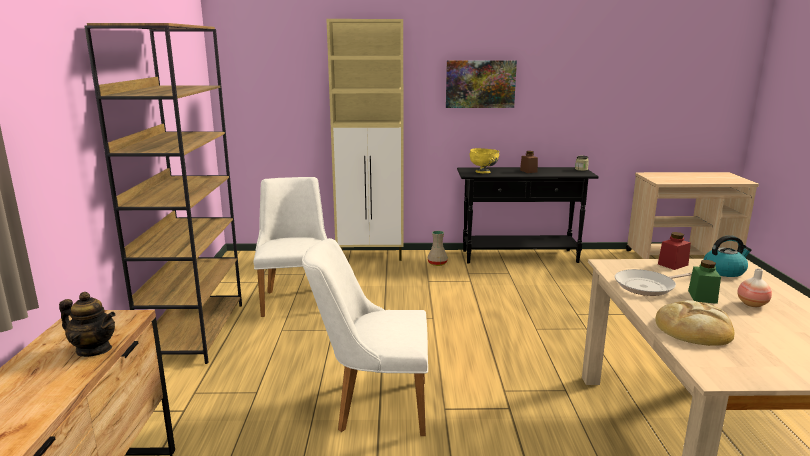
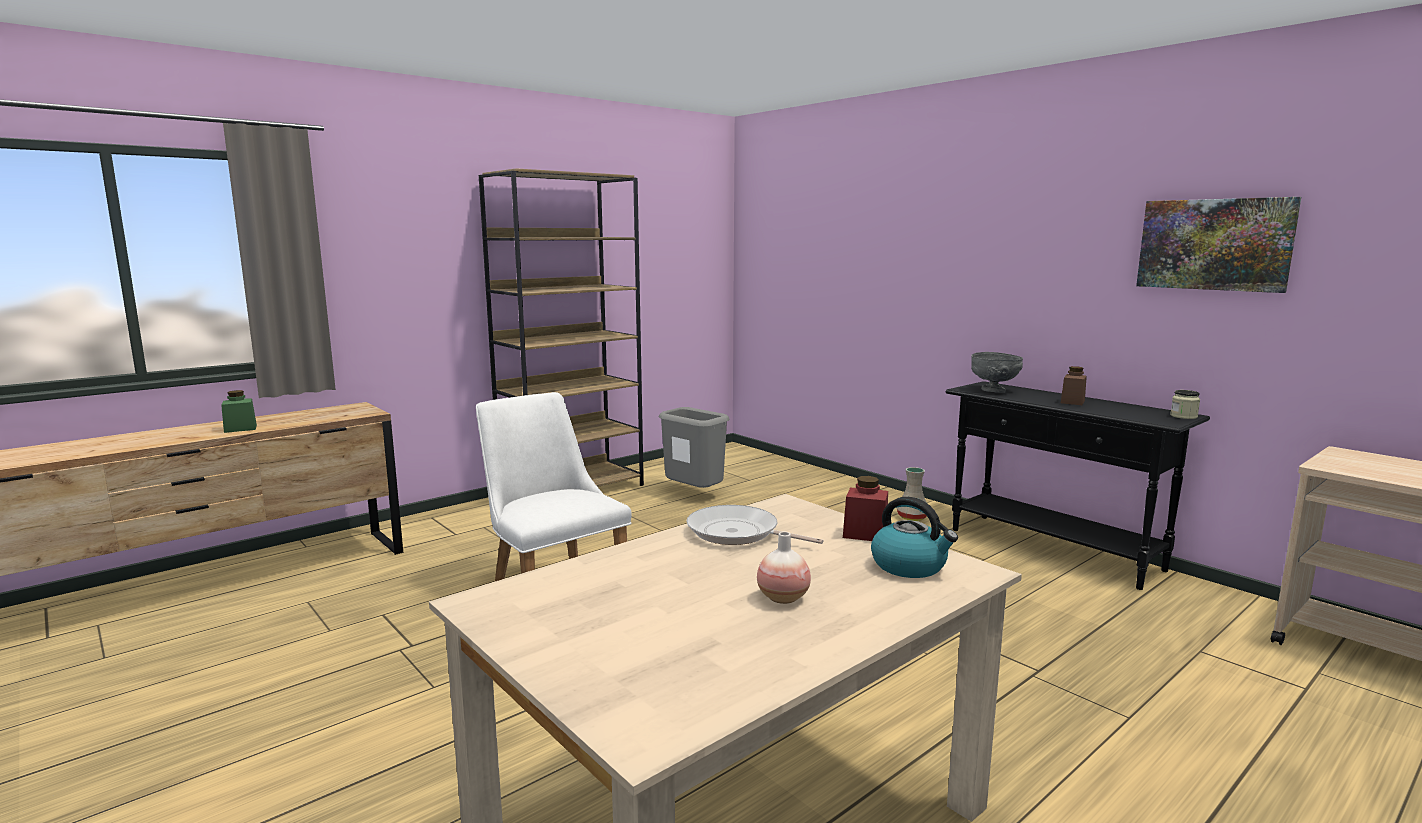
camera: 50 degrees right, 5 degrees down
(94, 350) = (308, 420): teapot -> none
(296, 298) = (695, 496): white chair -> grey trash can
(371, 256) = (854, 486): beige cabinet -> none
(480, 84) = (1026, 251): picture -> picture (1214, 244)
(483, 172) = (993, 391): yellow bowl -> grey bowl
(694, 328) = (622, 575): bread -> none
(702, 297) = (755, 566): green jar -> green jar (240, 428)

